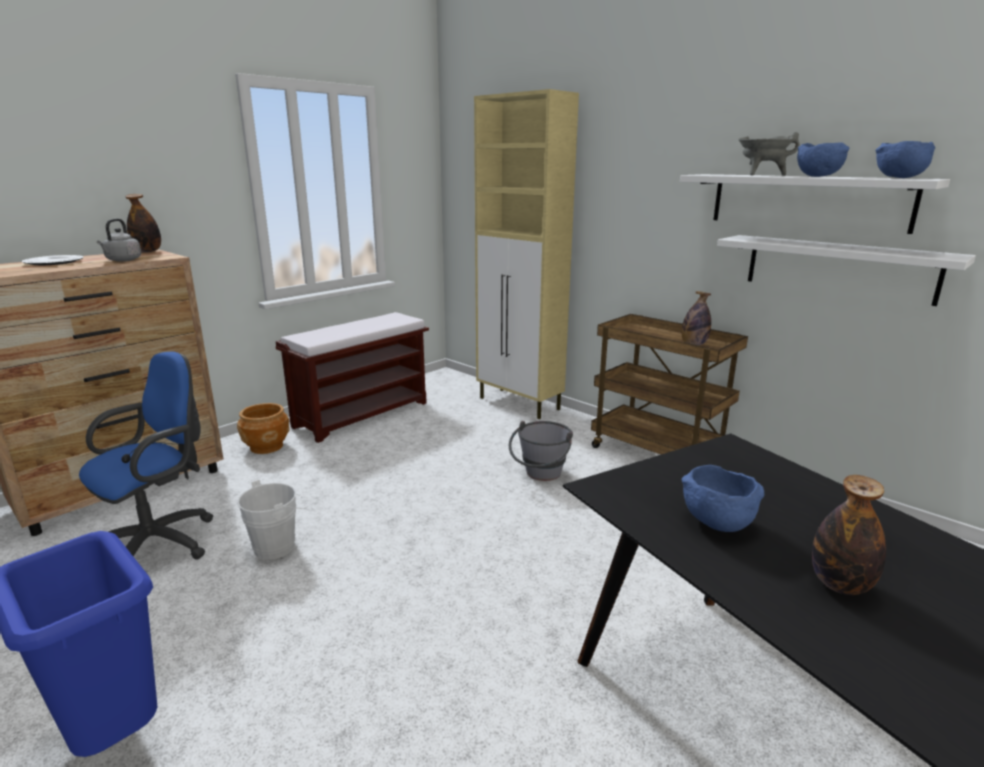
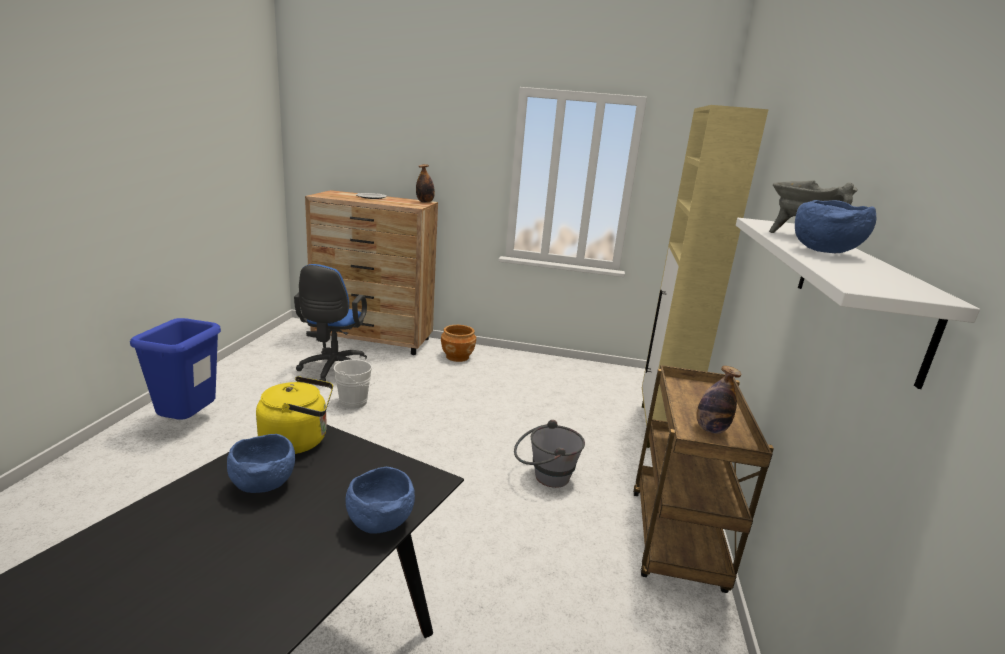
camera: 55 degrees right, 0 degrees up
(122, 260) = (392, 203): grey kettle -> none
(161, 543) = (333, 370): blue office chair -> blue office chair turned 90 degrees clockwise
(362, 414) = (541, 369): brown bench -> none
(630, 492) = (299, 441): none -> yellow kettle
(838, 268) = (853, 405): white shelf -> none
(840, 585) = (178, 554): bottle -> none
(898, 178) = (892, 281): blue bowl -> blue bowl (379, 522)

